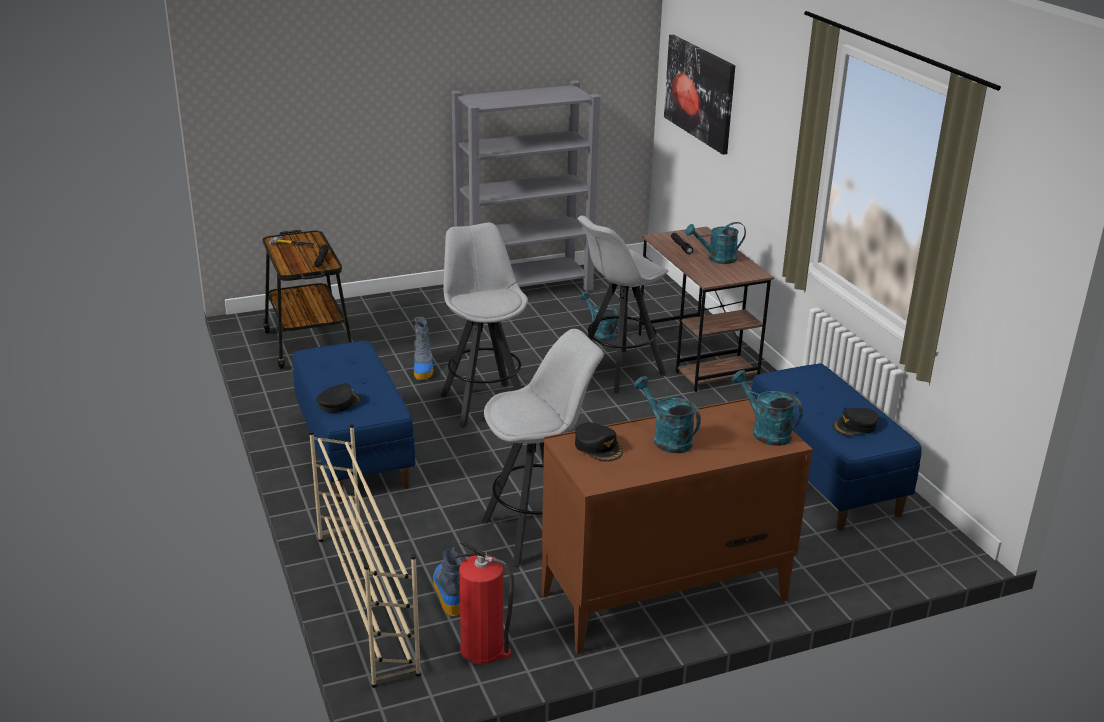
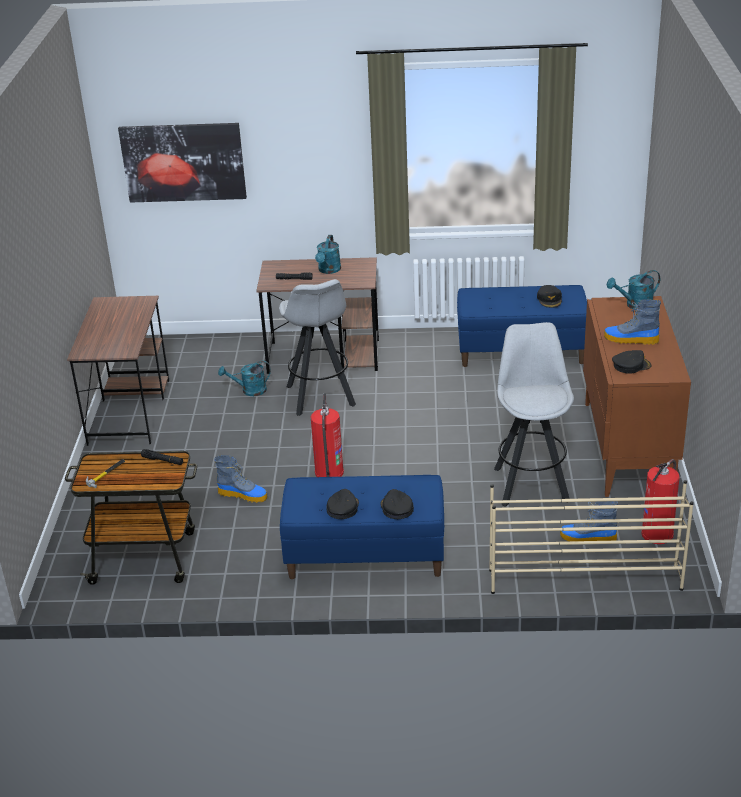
camera: 65 degrees left, 5 degrees up
(328, 375) = (342, 508): none -> black cap
(484, 403) = (329, 473): grey stool -> fire extinguisher
(524, 287) = (129, 411): grey bookcase -> brown desk
(666, 439) = (630, 339): turquoise watering can -> boot

